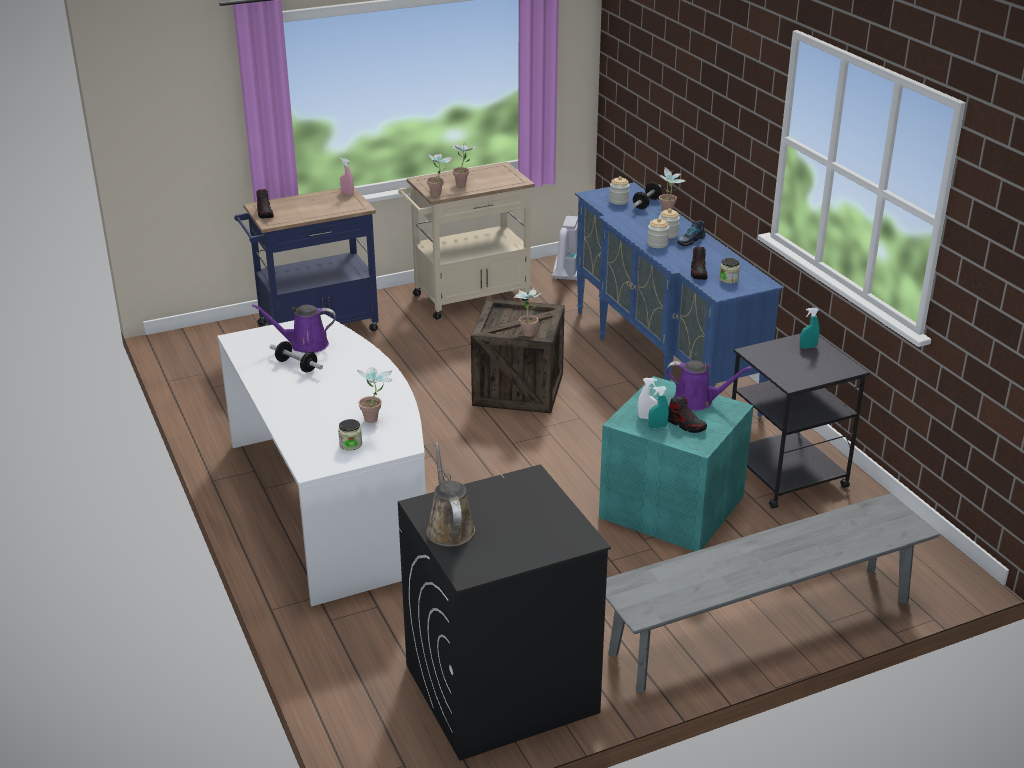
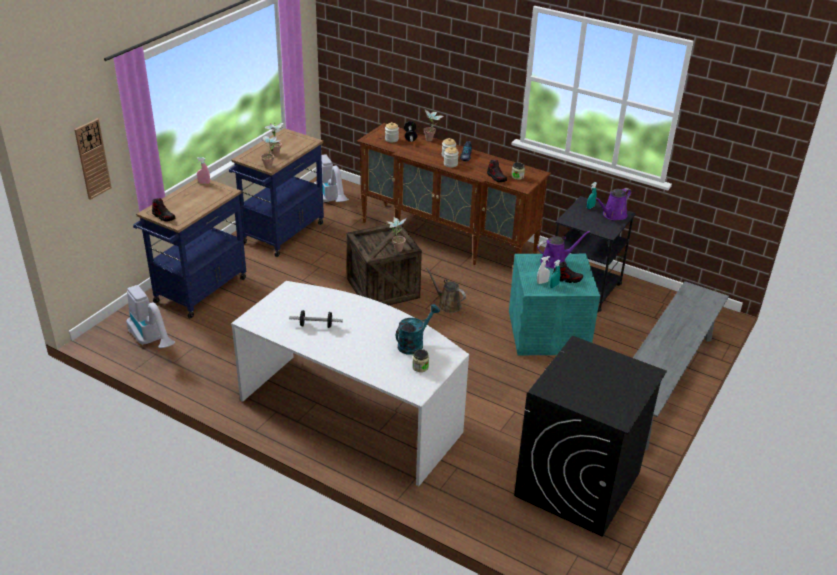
camera: 35 degrees left, 5 degrees up
(199, 123) = (92, 159): none -> wall clock
(215, 360) = (152, 341): none -> vacuum cleaner
(305, 345) = (302, 308): purple watering can -> purple watering can (613, 215)
(376, 419) = (414, 343): potted plant -> turquoise watering can
(449, 528) = (576, 396): brown watering can -> brown watering can (447, 304)
(467, 299) = (281, 234): beige cart -> blue cart
(662, 361) = (447, 239): blue cabinet -> brown cabinet

